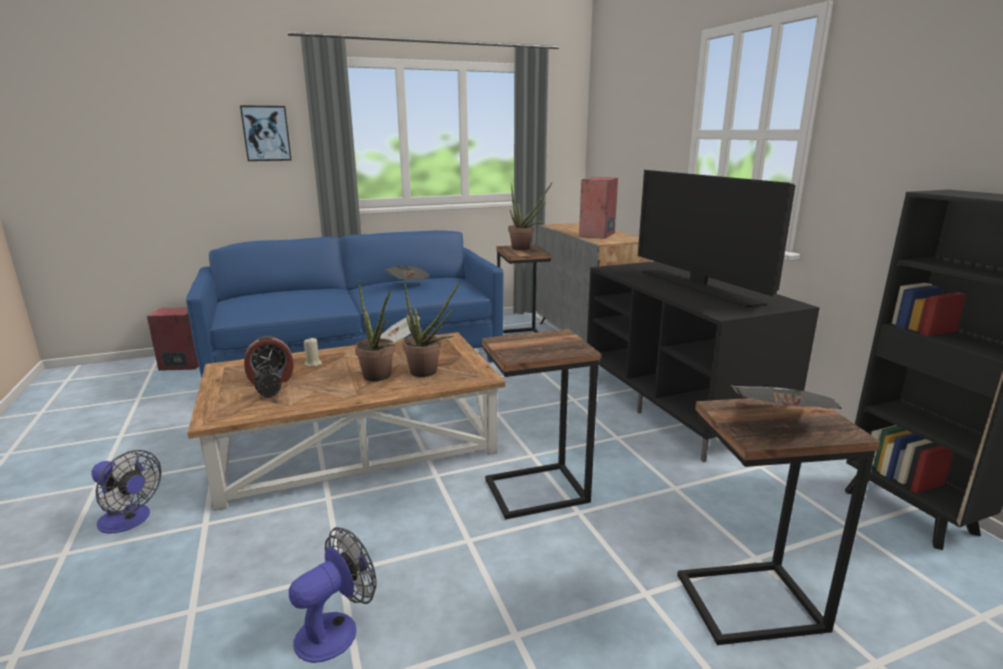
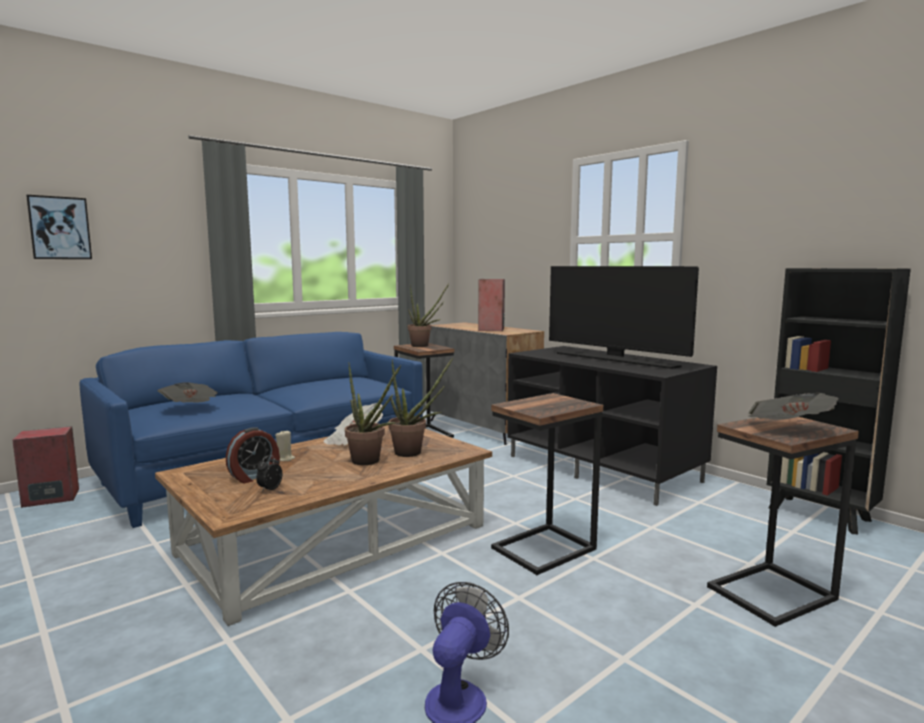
camera: 20 degrees left, 10 degrees down
(129, 521) = (126, 657): fan -> none
(266, 133) = (156, 234): picture -> picture (59, 228)
(409, 286) = (328, 384): newspaper -> newspaper (191, 408)

